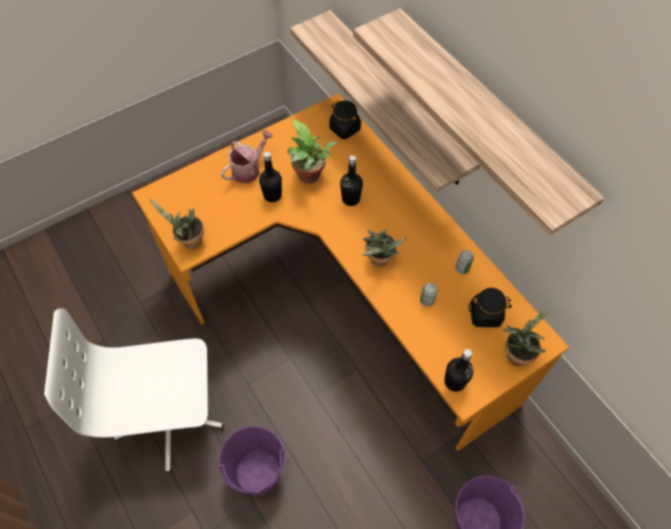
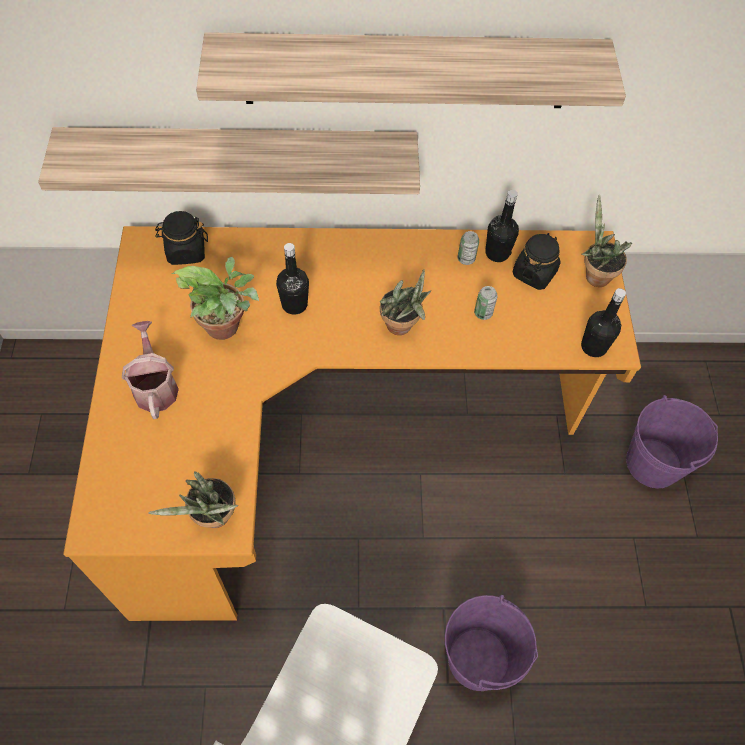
camera: 60 degrees left, 0 degrees up
(272, 195) = (219, 382): black bottle -> black bottle (497, 253)

